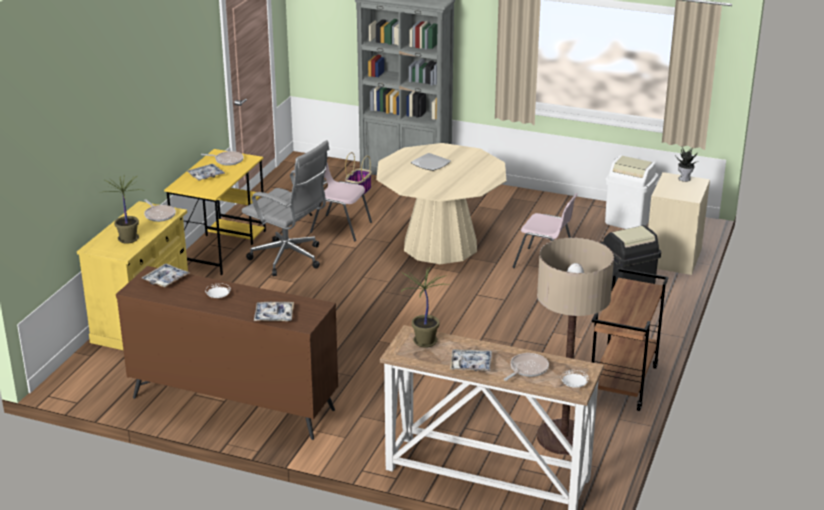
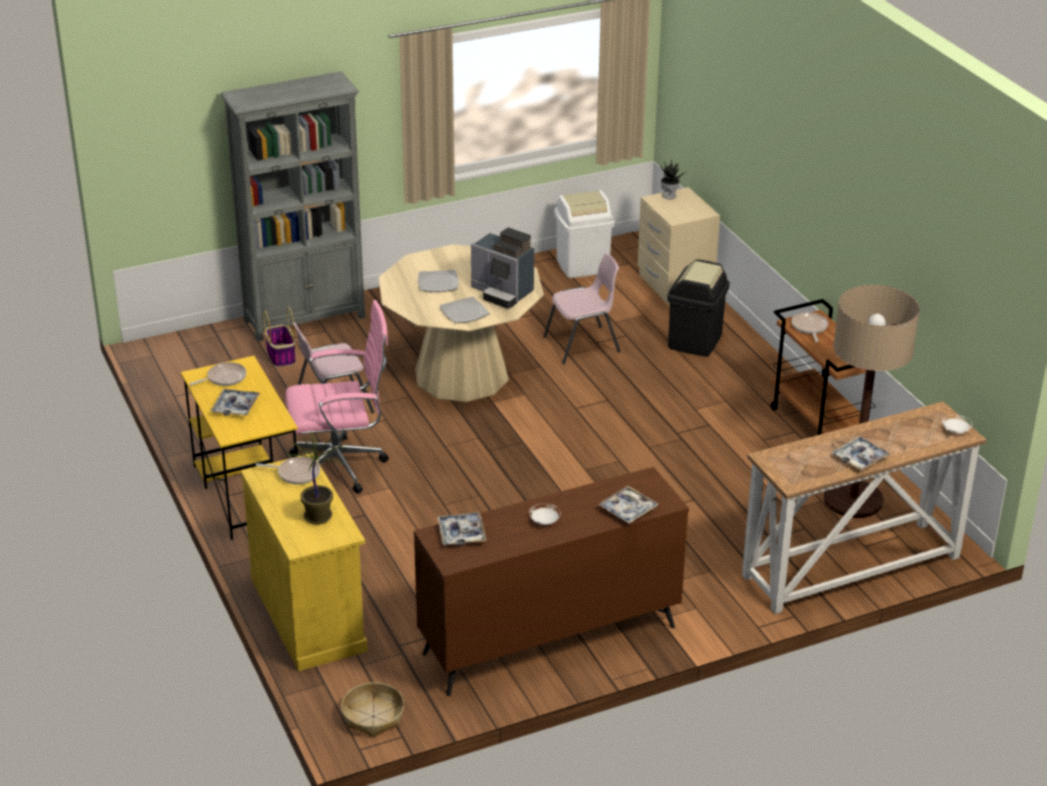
camera: 45 degrees left, 5 degrees up
(82, 385) = (373, 716): none -> basket
(290, 259) = (342, 466): grey office chair -> pink office chair
(414, 184) = (464, 313): none -> plate
(424, 342) = (792, 459): potted plant -> none
(458, 184) = (502, 293): none -> coffee machine
(527, 369) = (903, 437): frying pan -> frying pan (809, 328)

